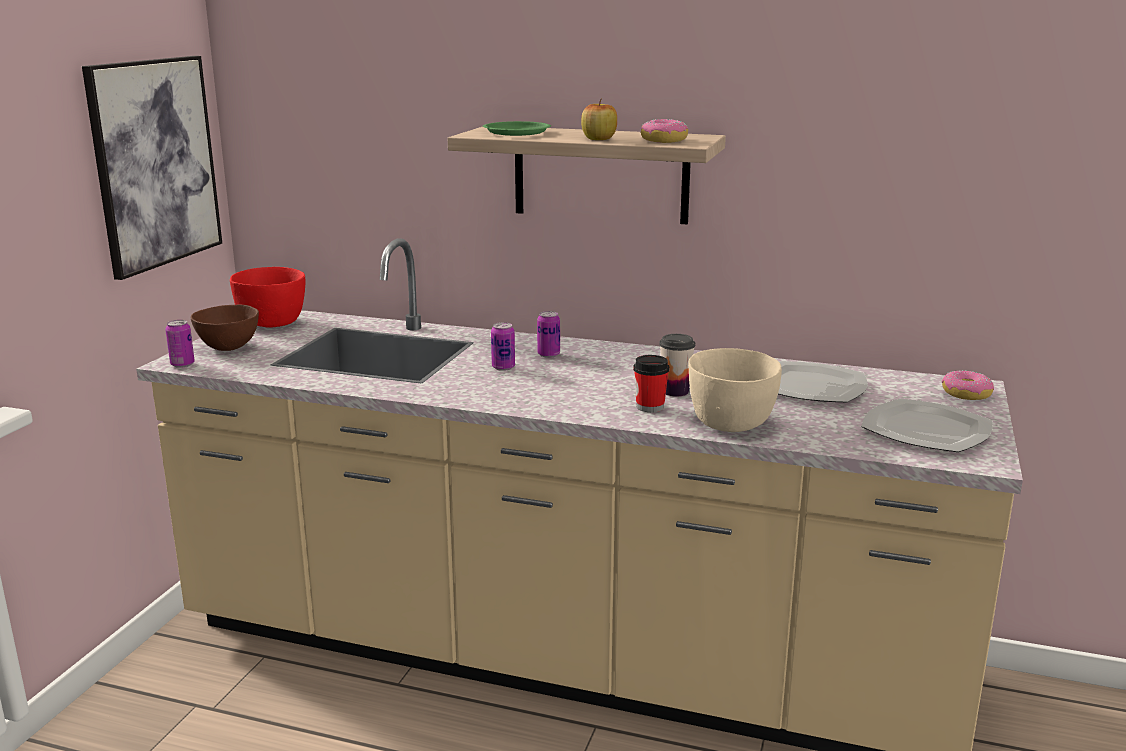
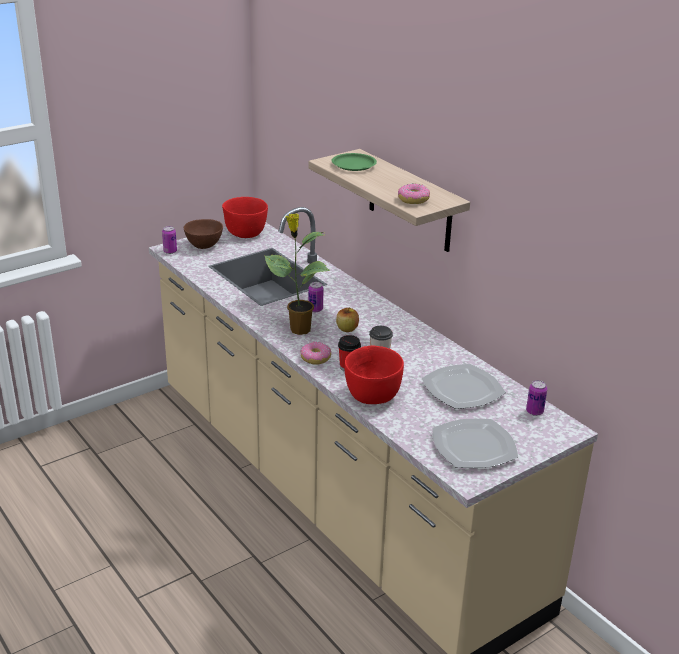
camera: 35 degrees right, 10 degrees up
(154, 163) = (192, 127): picture -> none
(518, 391) = (298, 329): none -> potted plant
(548, 354) = (353, 308): can -> can (534, 411)
(599, 139) = (381, 187): apple -> apple (347, 329)
(730, 424) = (372, 396): beige bowl -> red bowl
(966, 394) = (550, 433): donut -> donut (315, 358)

